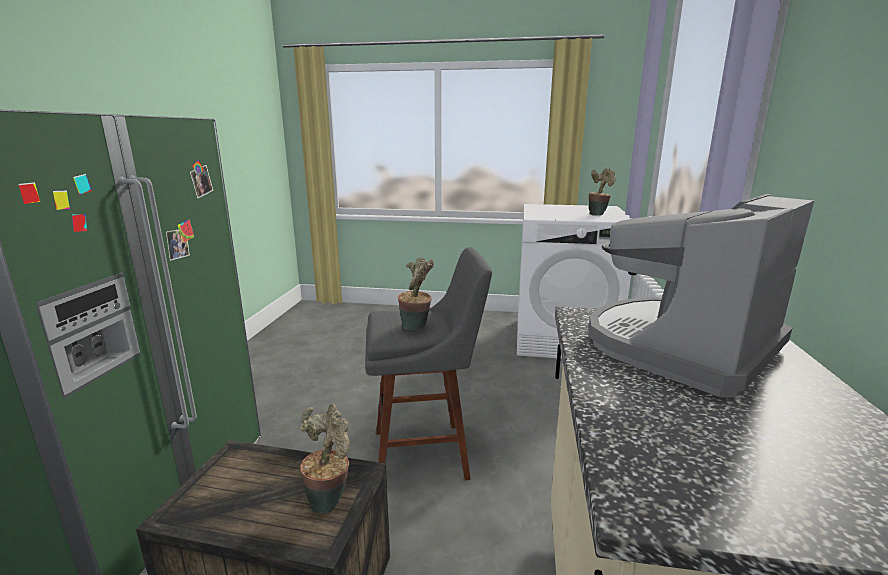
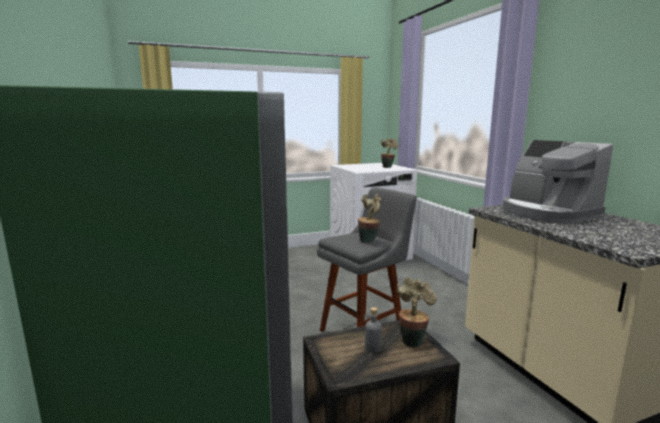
camera: 30 degrees left, 5 degrees down
(268, 490) = (372, 348): none -> grey bottle
(681, 347) = (547, 213): coffee machine -> coffee machine turned 45 degrees counterclockwise

